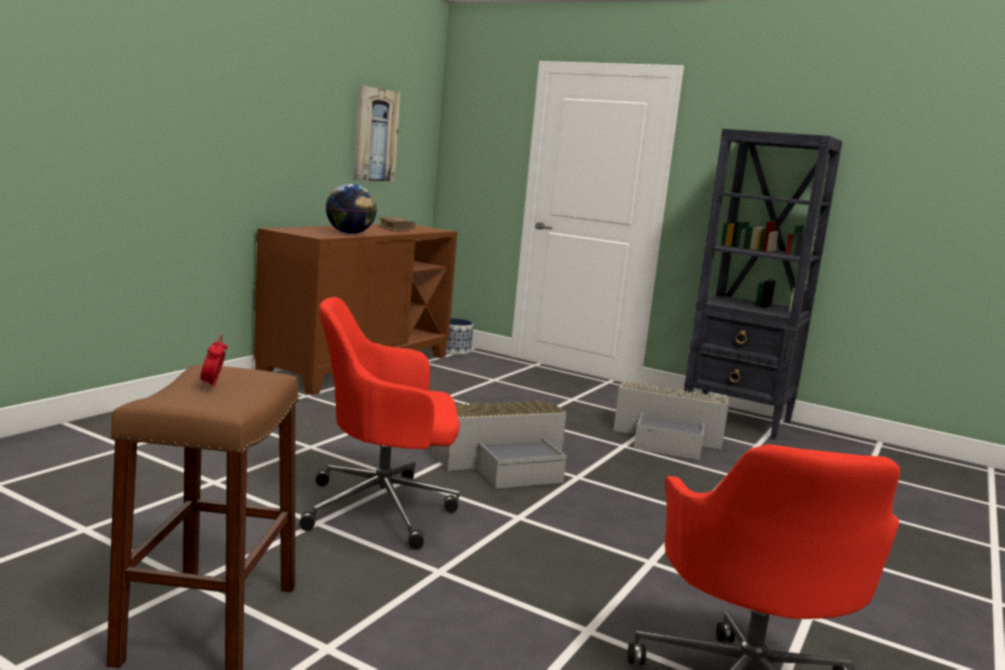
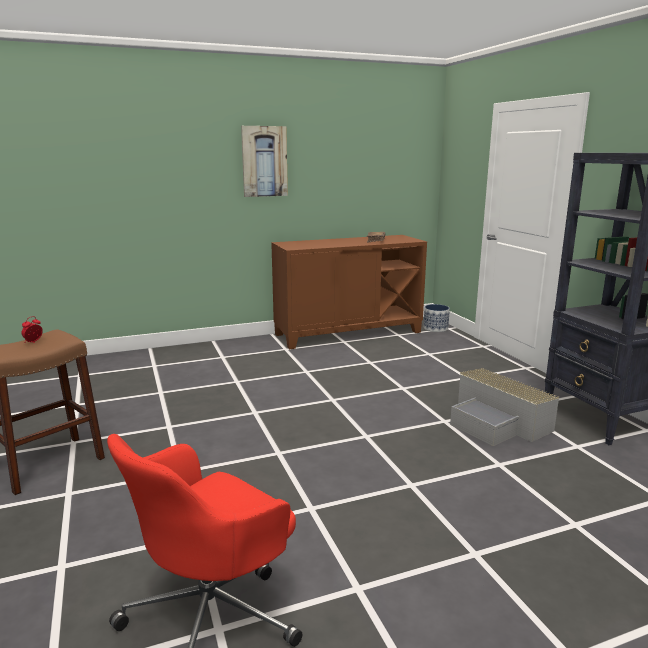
camera: 40 degrees right, 5 degrees up
(350, 233) = (324, 245): globe -> none
(375, 135) = (372, 174): picture -> picture (264, 161)
(384, 509) = (213, 427): red office chair -> none
(504, 462) = (332, 414): grey storage box -> none

